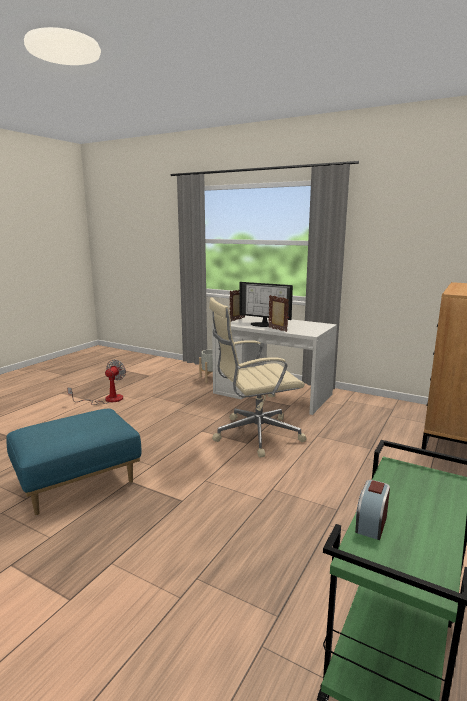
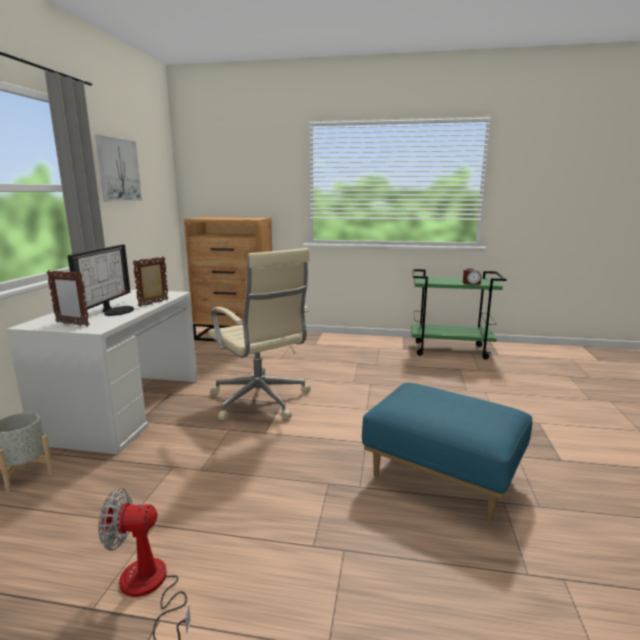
camera: 110 degrees left, 0 degrees up
(398, 228) = (118, 170): none -> picture

